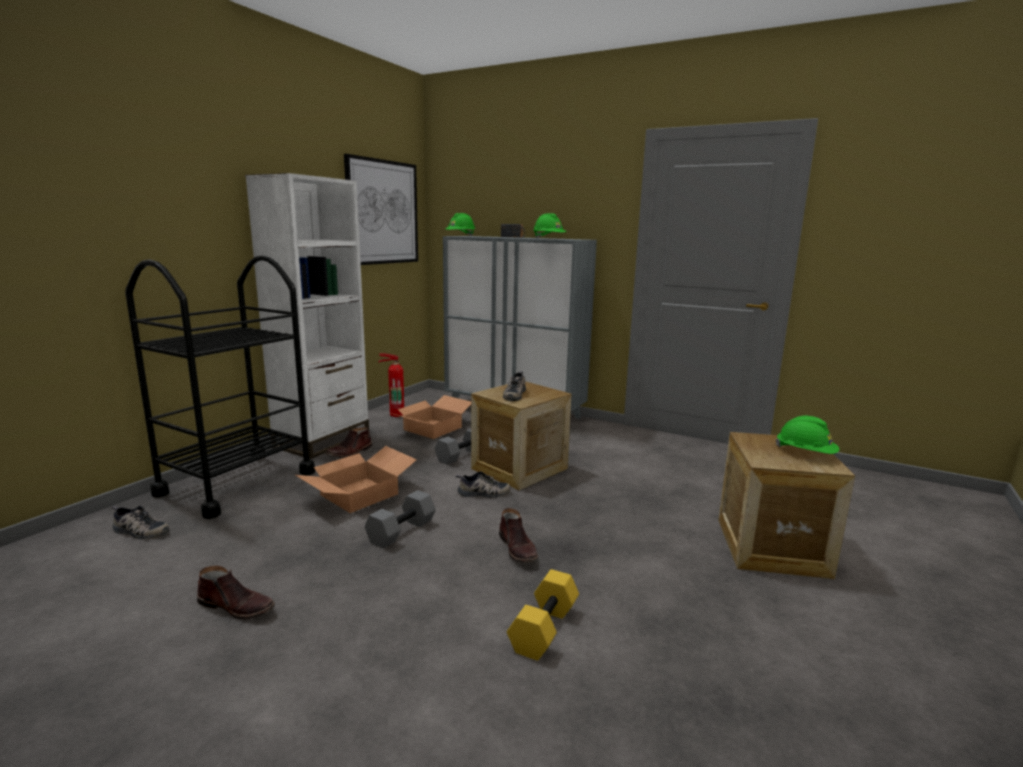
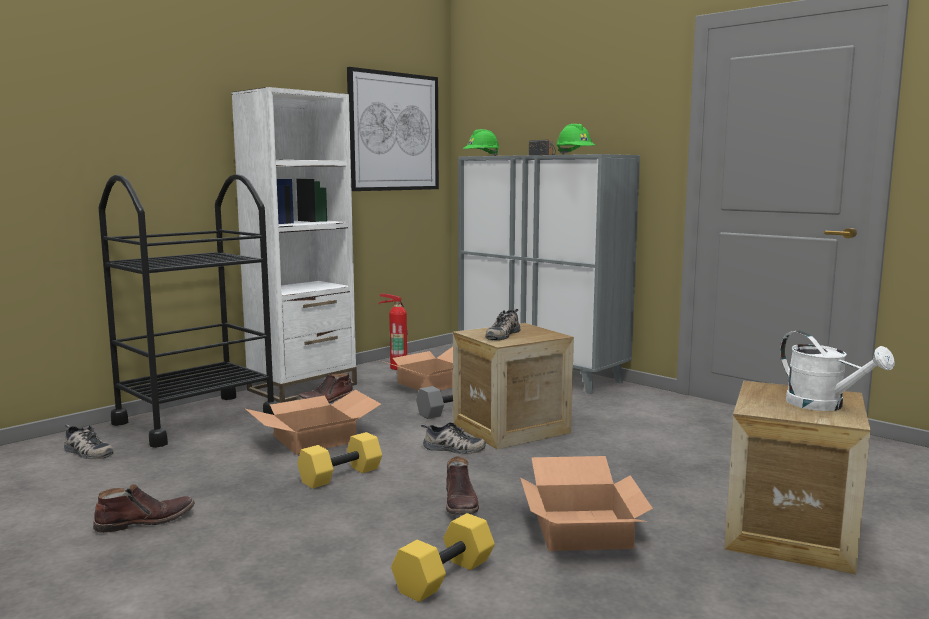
camera: 15 degrees right, 5 degrees down
(237, 606) = (145, 521): brown boot -> brown boot turned 60 degrees counterclockwise
(401, 531) = (340, 475): grey dumbbell -> yellow dumbbell
(627, 563) = (584, 530): none -> cardboard box
(805, 453) = (824, 406): green hard hat -> white watering can

